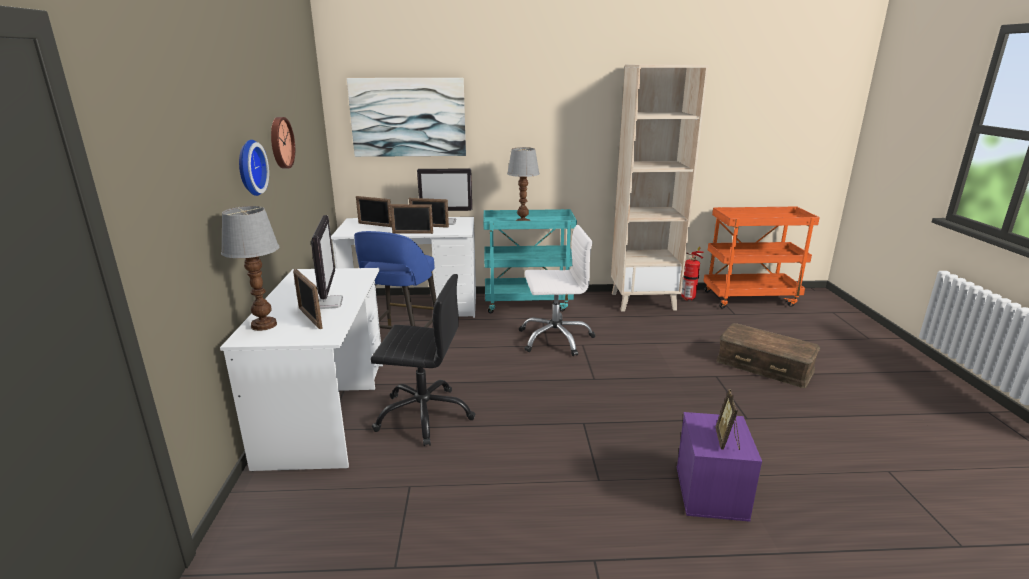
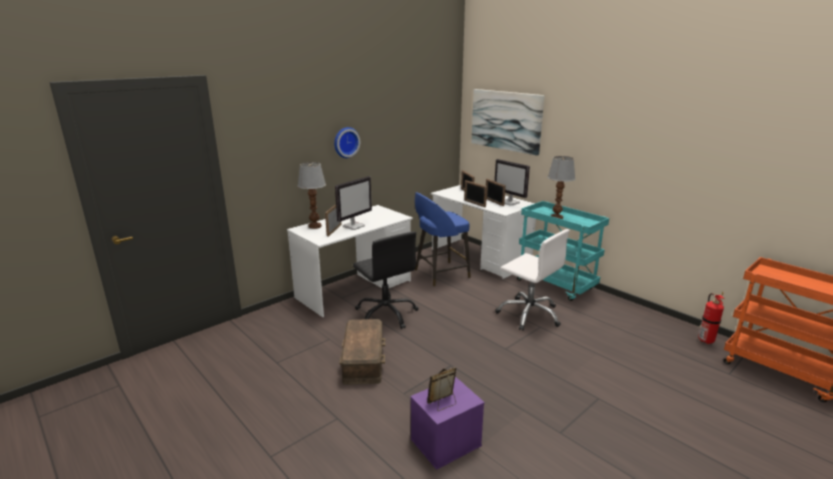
camera: 50 degrees right, 0 degrees up
(280, 143) = (388, 129): wall clock -> none
(643, 301) = (655, 324): beige bookcase -> none
(764, 366) = (661, 418): brown storage box -> brown storage box (364, 360)

